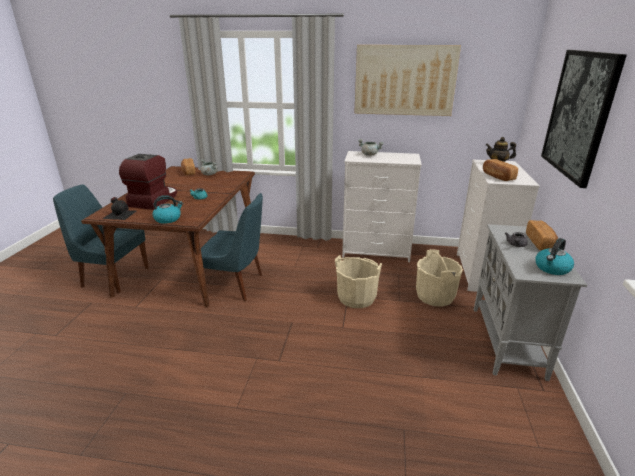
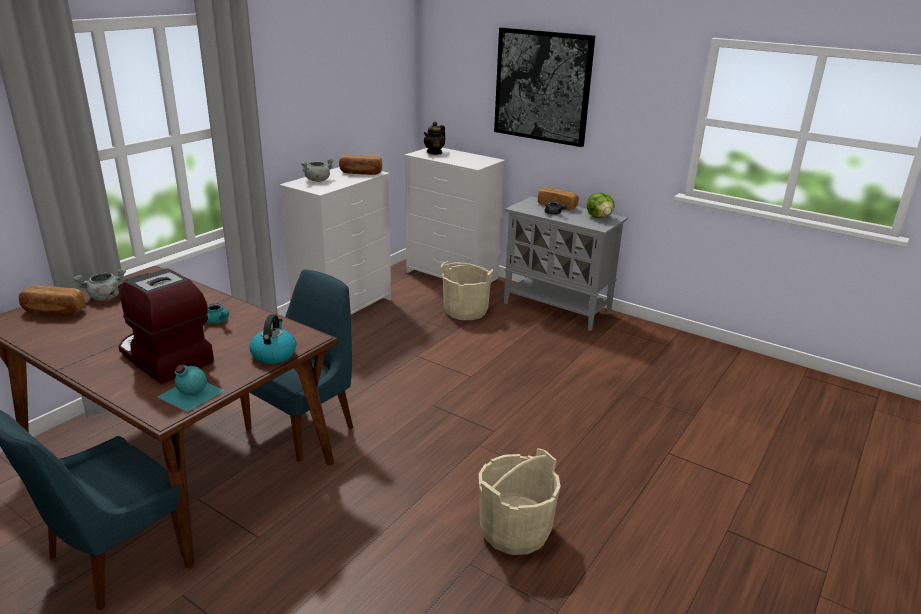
camera: 65 degrees left, 0 degrees up
(120, 214) = (189, 393): black bottle -> turquoise bottle
(356, 297) = (425, 351): beige bucket -> beige bucket (514, 530)
(404, 80) = (321, 73): picture -> none
(497, 177) = (467, 162): bread -> bread (361, 173)
(552, 268) = (599, 217): kettle -> lettuce

